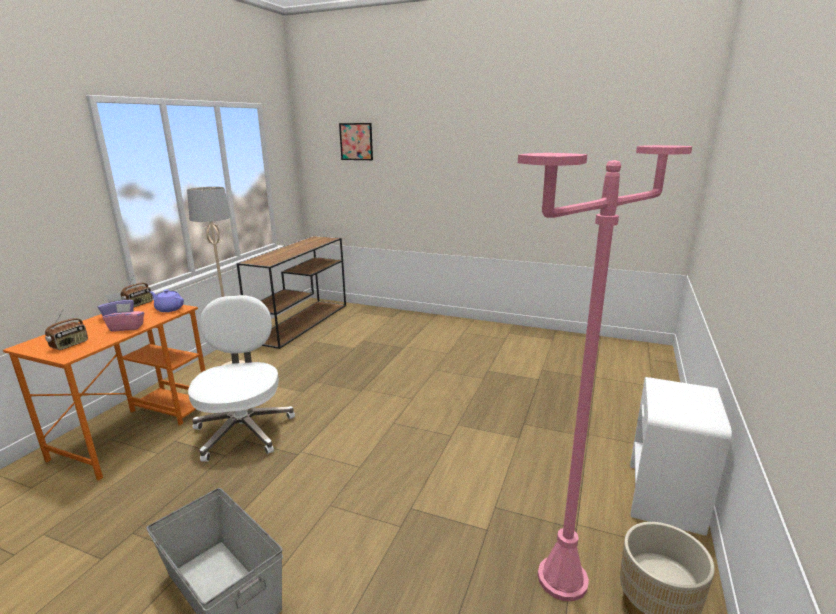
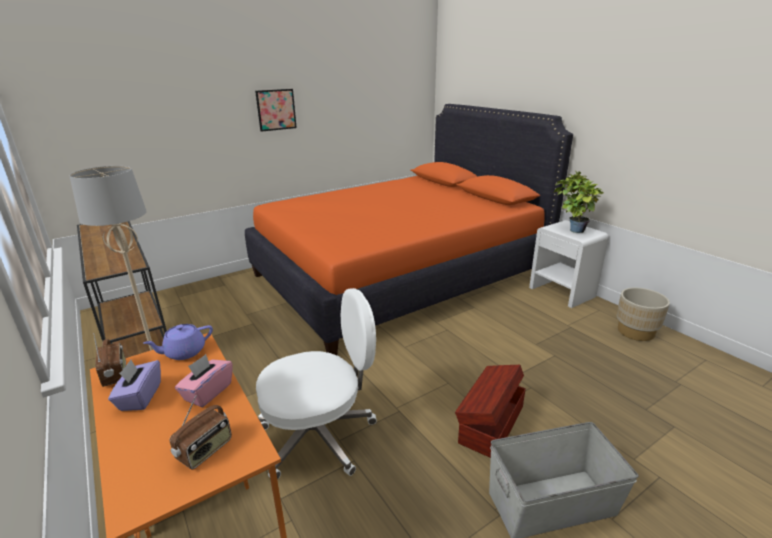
camera: 55 degrees left, 5 degrees up
(70, 345) = (205, 450): radio -> radio turned 60 degrees clockwise
(244, 430) = (320, 436): white office chair -> white office chair turned 135 degrees clockwise
(315, 514) = (490, 424): none -> brown storage box
(356, 141) = (120, 88): picture -> picture (276, 110)
(517, 372) = (398, 275): none -> orange bed
(562, 579) = (606, 348): pink floor lamp -> none
(681, 400) = (572, 230): none -> potted plant

